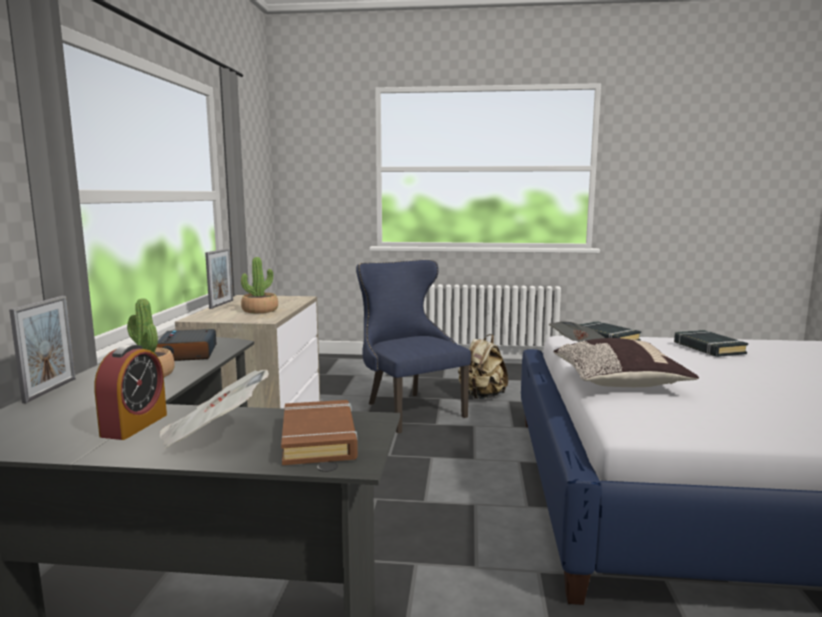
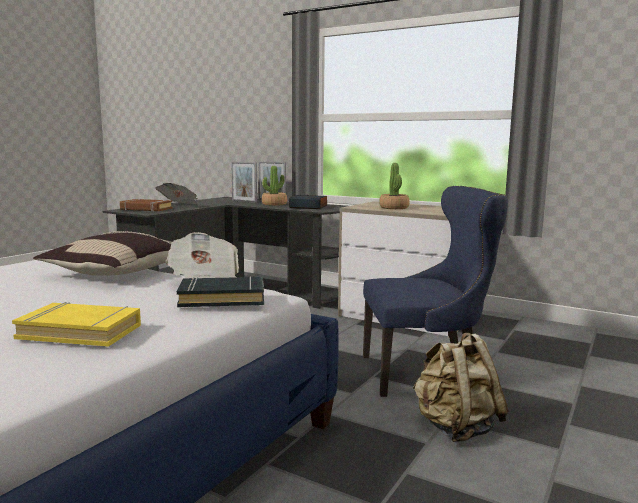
camera: 115 degrees right, 0 degrees up
(134, 425) = (208, 203): alarm clock -> none
(221, 304) = (430, 205): picture frame -> picture frame (244, 201)
(708, 348) = (80, 331): black book -> yellow book

